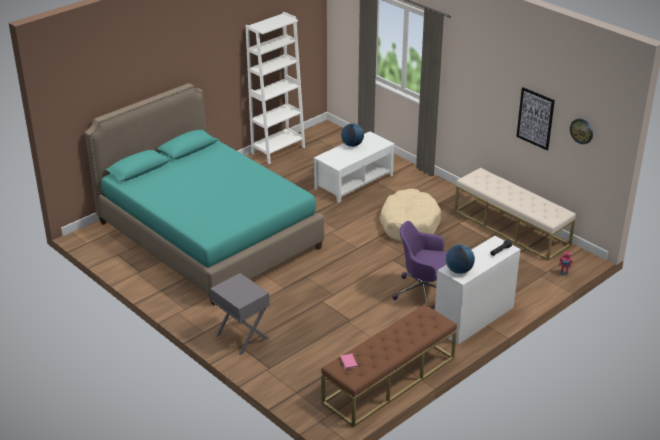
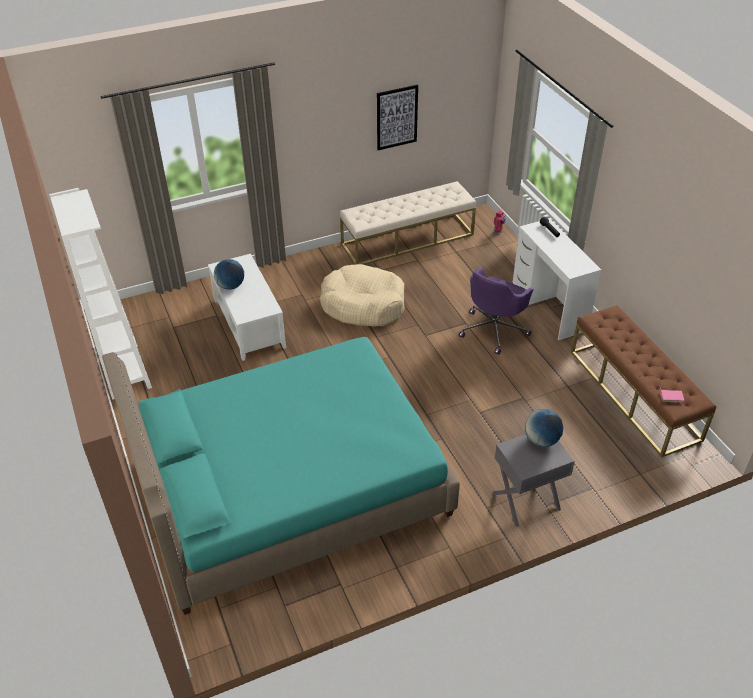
camera: 70 degrees left, 10 degrees up
(459, 270) = (576, 265): globe -> globe (541, 440)
(581, 131) = (451, 97): wall clock -> none

